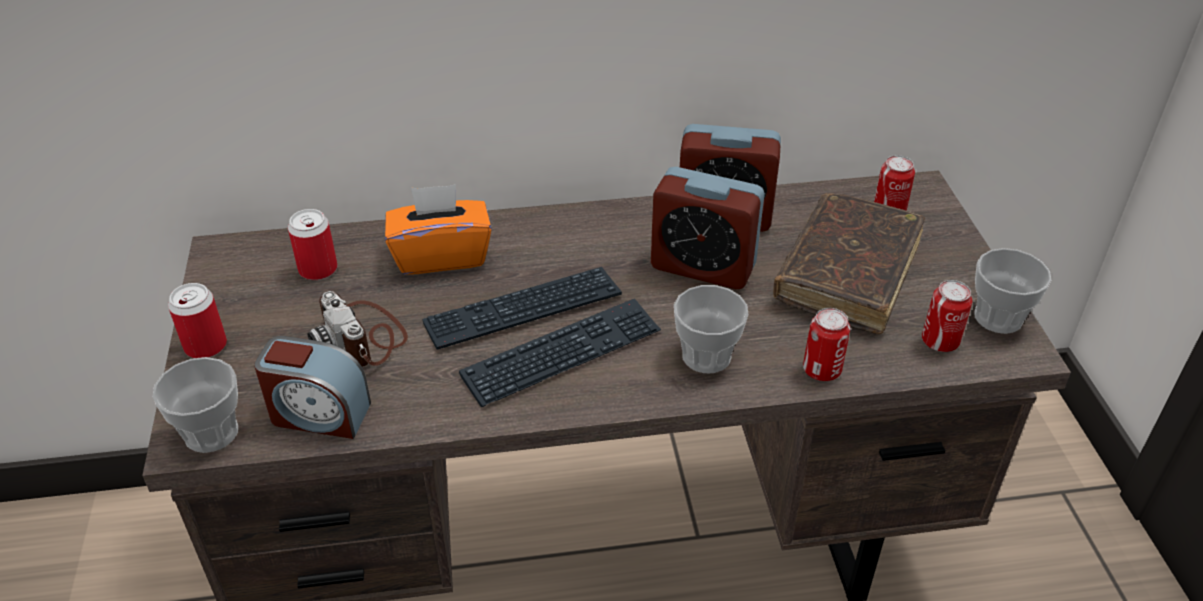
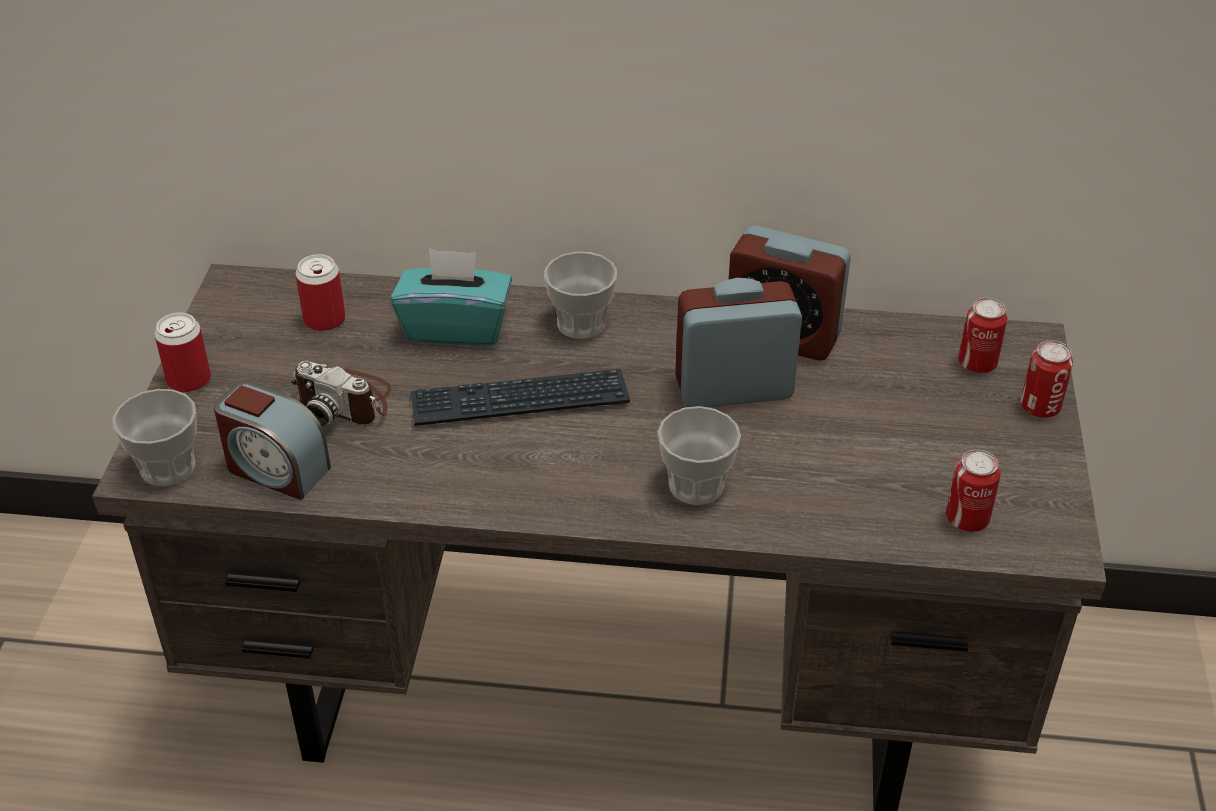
camera: 15 degrees right, 0 degrees up
(363, 338) = (345, 400): camera -> camera turned 45 degrees counterclockwise
(441, 255) = (456, 327): orange tissue box -> turquoise tissue box
(562, 354) = (542, 455): keyboard -> none
(703, 266) = (733, 388): alarm clock -> alarm clock turned 135 degrees clockwise
(821, 370) = (817, 524): can -> can (1040, 407)
(847, 274) = (895, 425): brown book -> none
(998, 317) = (1049, 505): cup -> cup (581, 323)

